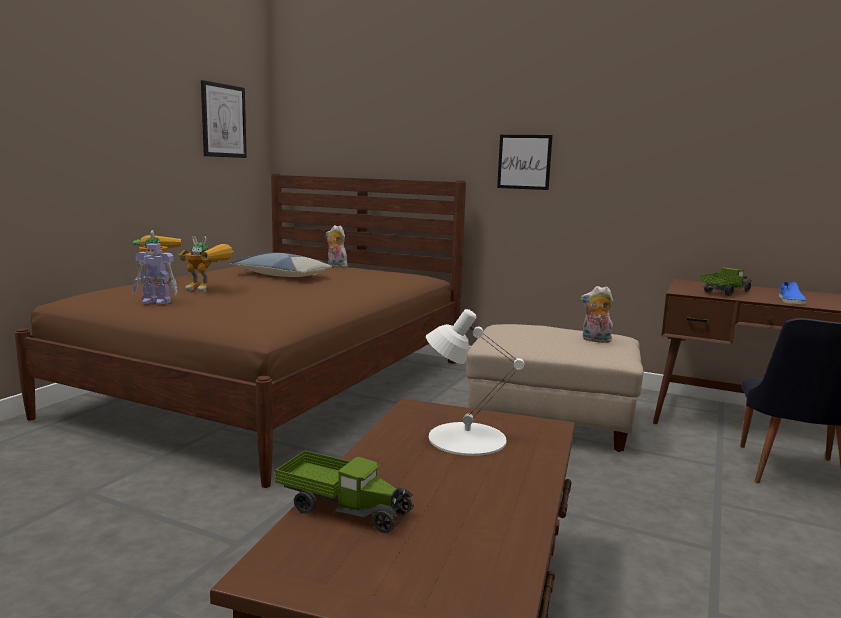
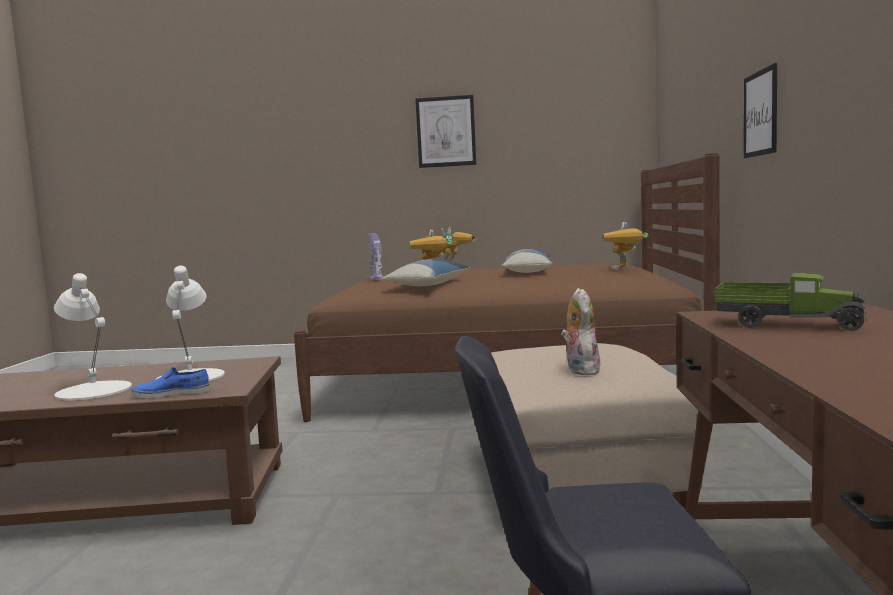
camera: 70 degrees right, 5 degrees down
(223, 121) = (578, 123): picture -> picture (446, 131)
(287, 299) = (429, 284): none -> pillow
(336, 266) = (625, 269): plush toy -> toy robot
(344, 508) = (70, 374): toy truck -> none
(482, 488) = (94, 390): none -> white table lamp
(790, 301) = (810, 349): blue shoe -> blue shoe (172, 393)

